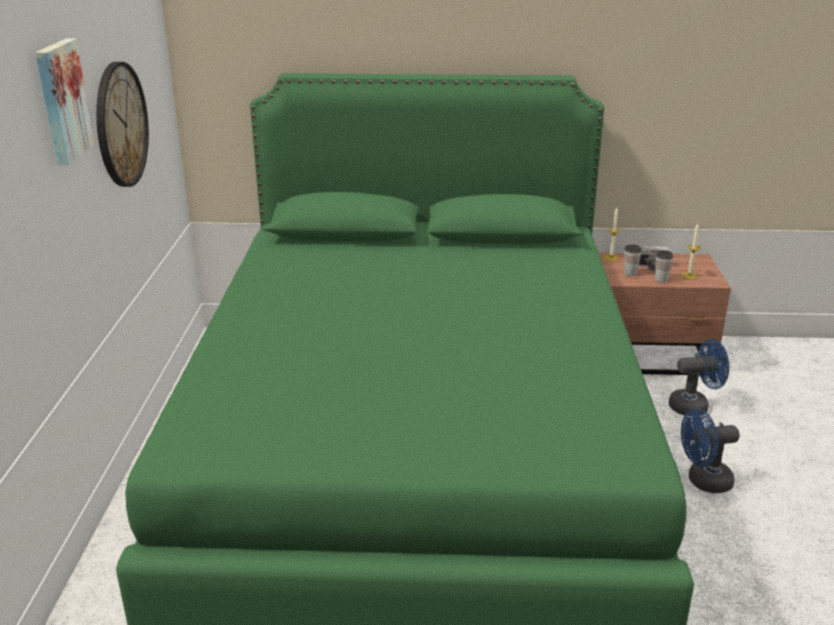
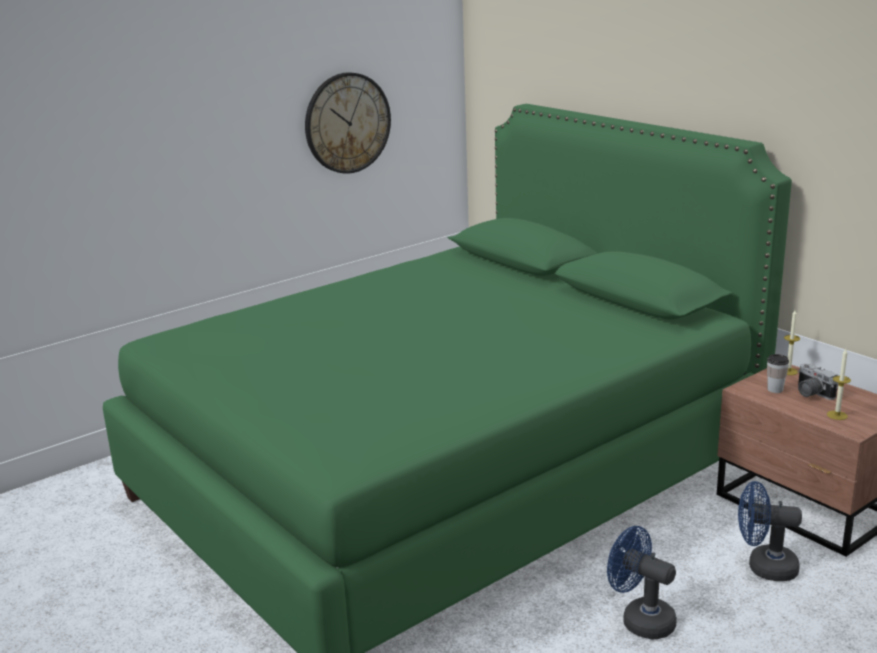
camera: 50 degrees right, 5 degrees down
(61, 101) = (254, 92): picture -> none
(661, 280) = (795, 406): cup -> none
(694, 406) = (764, 567): blue fan -> blue fan turned 150 degrees clockwise

